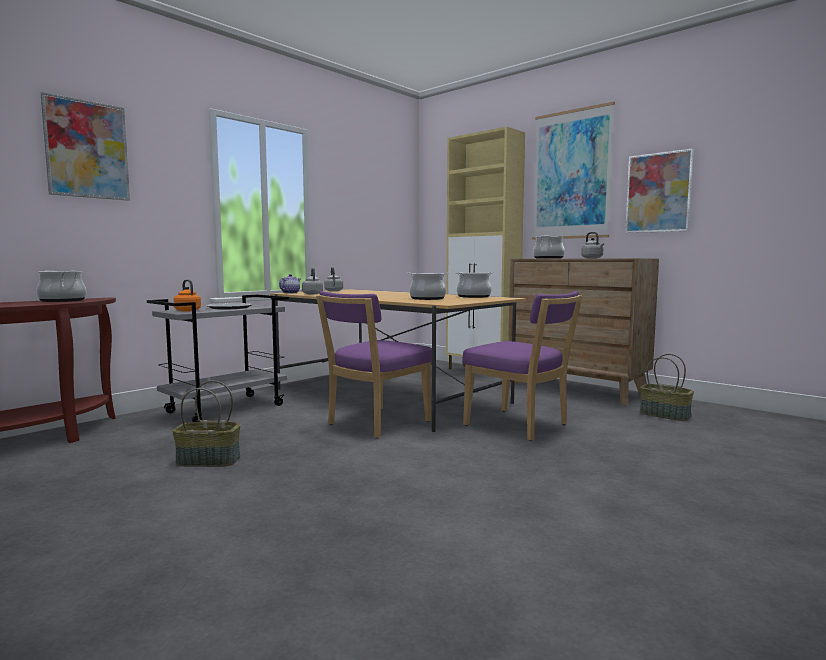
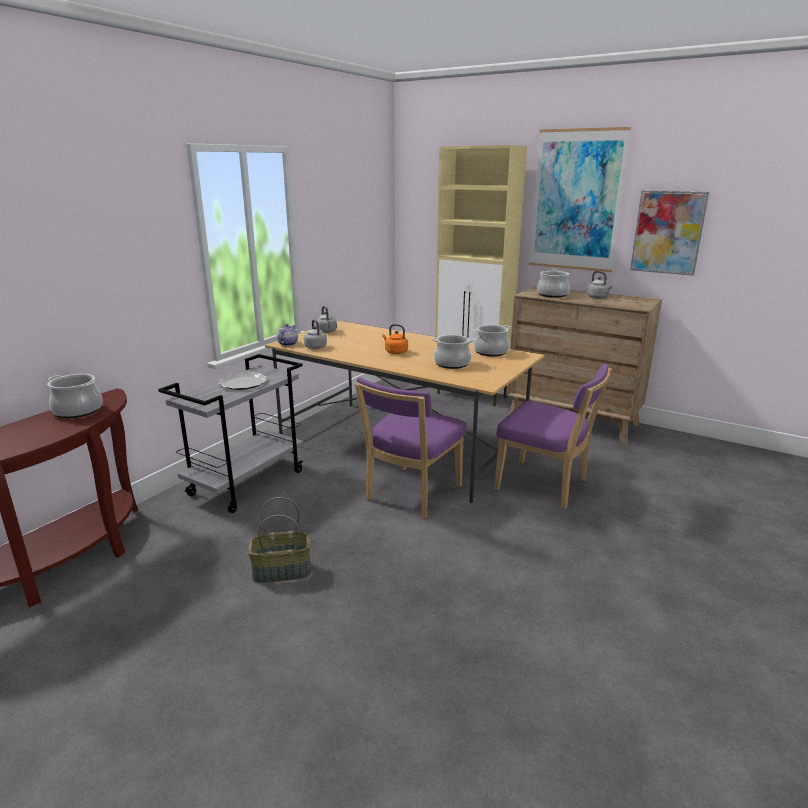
camera: 10 degrees left, 15 degrees up
(87, 149) = (68, 226): picture -> none
(187, 310) = (205, 397): orange kettle -> orange kettle (395, 352)
(665, 415) = (664, 457): basket -> none

